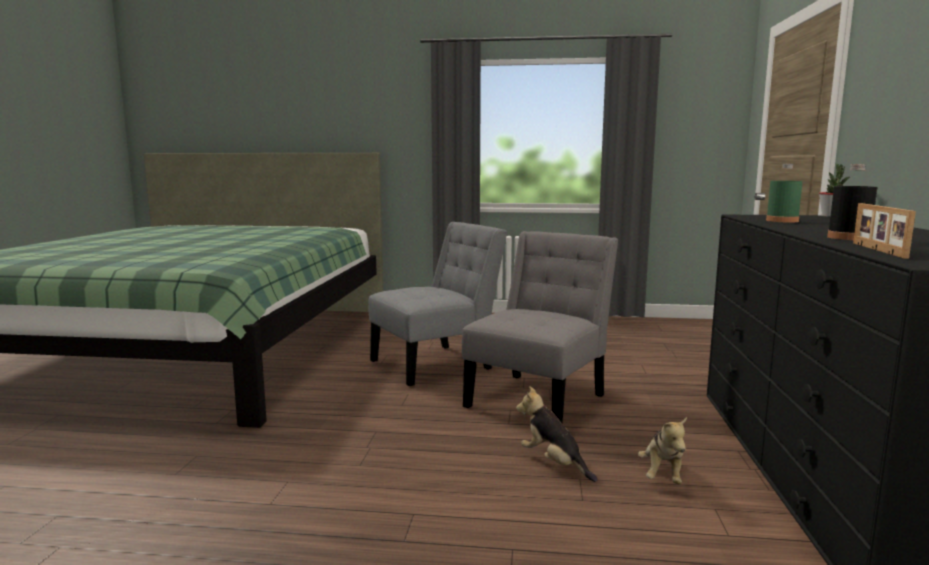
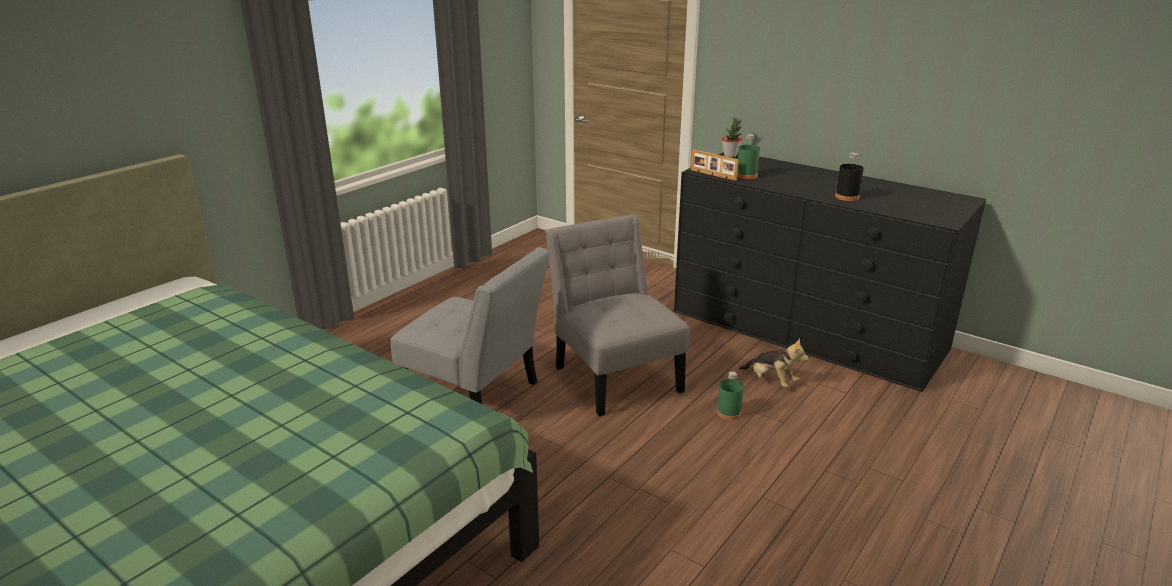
camera: 60 degrees left, 15 degrees up
(436, 364) = (476, 396): grey chair -> grey chair turned 120 degrees clockwise
(554, 463) = (729, 413): plush toy -> green bottle
(876, 250) = (898, 211): picture frame -> picture frame (712, 175)

